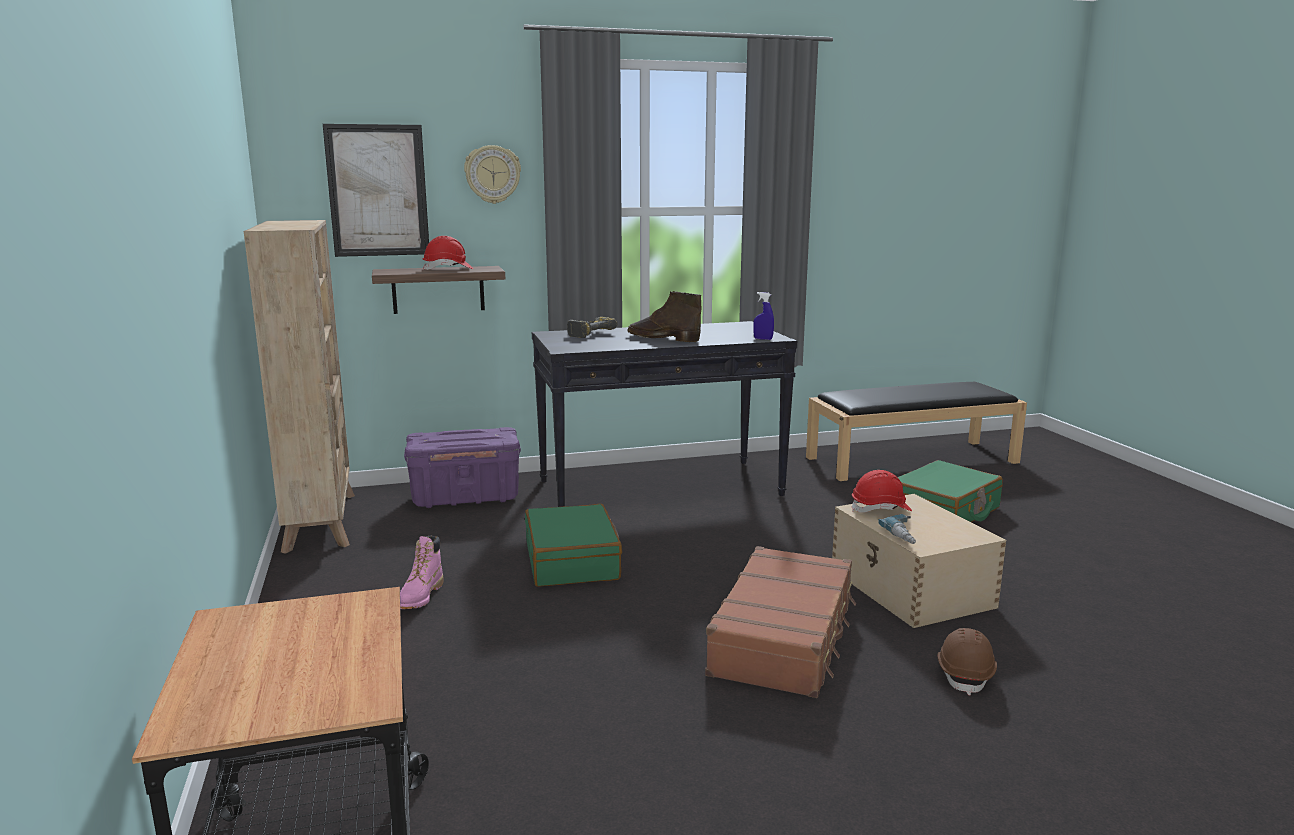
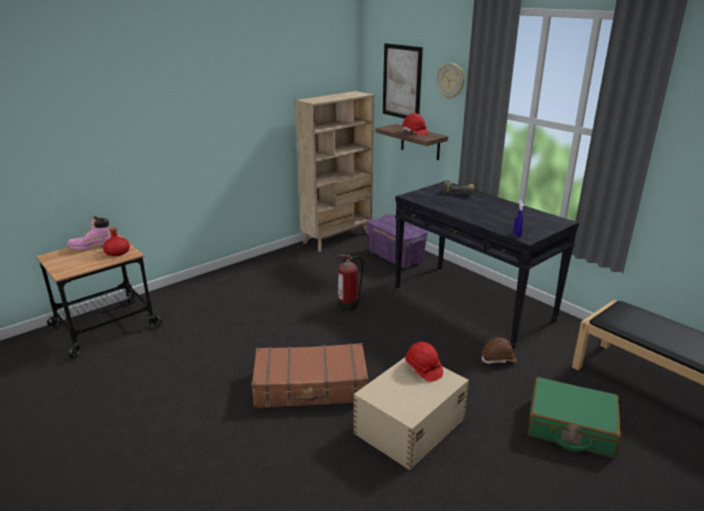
camera: 65 degrees right, 10 degrees up
(333, 617) = (117, 253): none -> red bottle
(421, 597) = (286, 282): pink boot -> pink boot (91, 247)
(572, 561) = (349, 305): green suitcase -> fire extinguisher
(662, 338) = (474, 210): brown boot -> none
(907, 535) = (384, 385): power drill -> none
(965, 674) = (307, 461): brown hard hat -> brown hard hat (499, 359)

